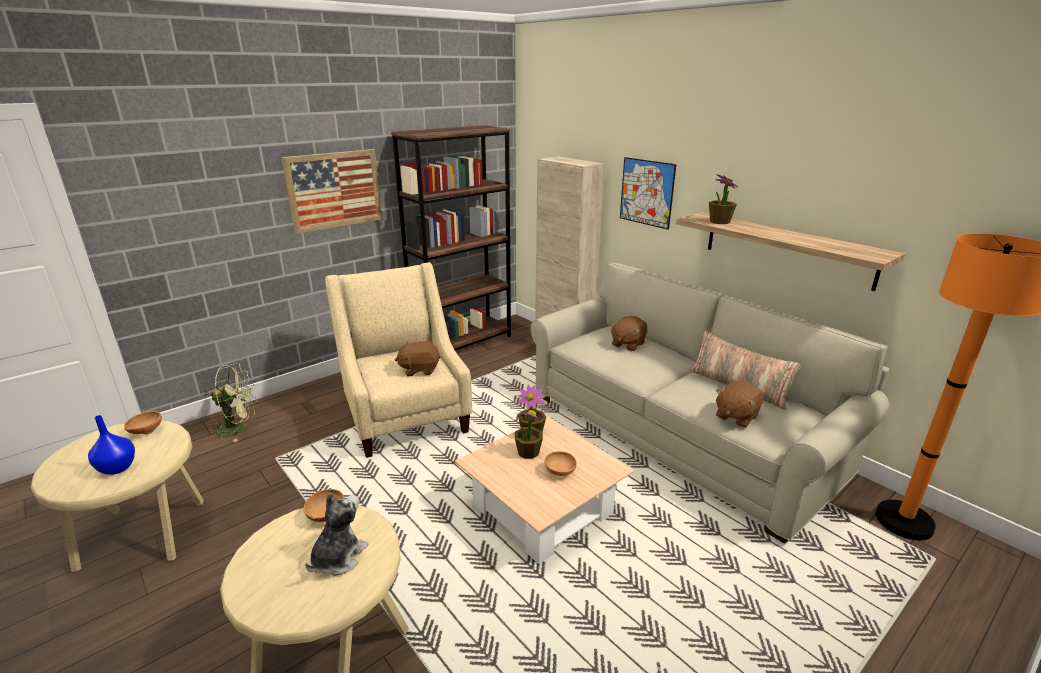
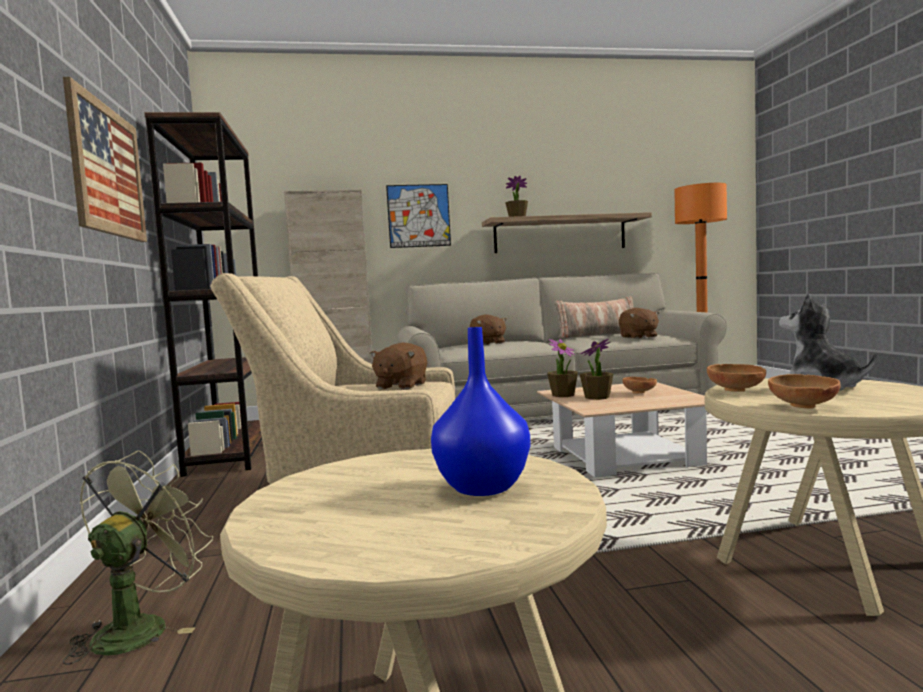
camera: 60 degrees left, 20 degrees down
(146, 431) = (337, 477): brown bowl -> brown bowl (802, 407)

